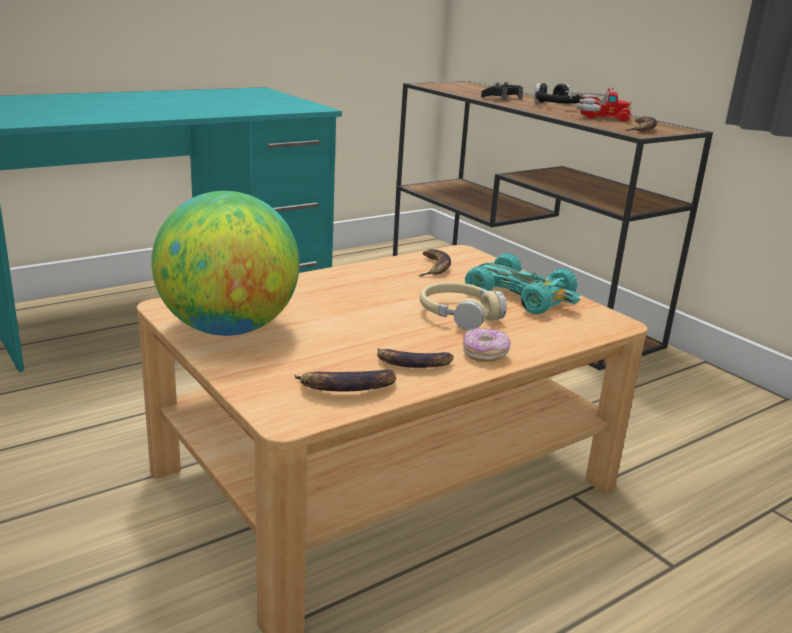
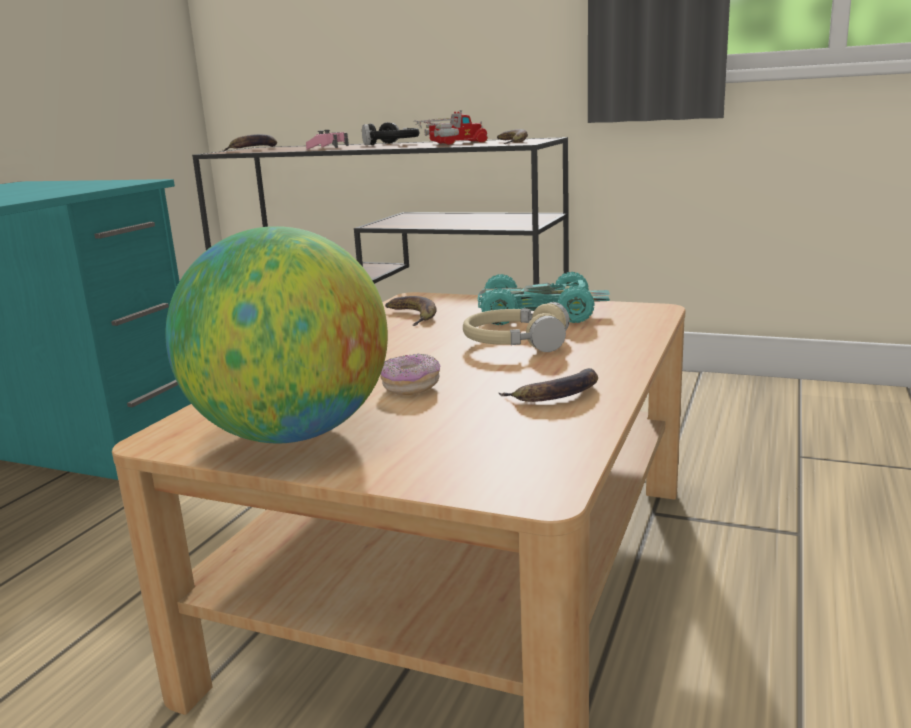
camera: 30 degrees left, 5 degrees down
(346, 388) = (539, 439): banana -> banana (254, 149)
(484, 354) = (604, 365): donut -> donut (411, 387)
(502, 98) = (328, 148): black game controller -> pink game controller

